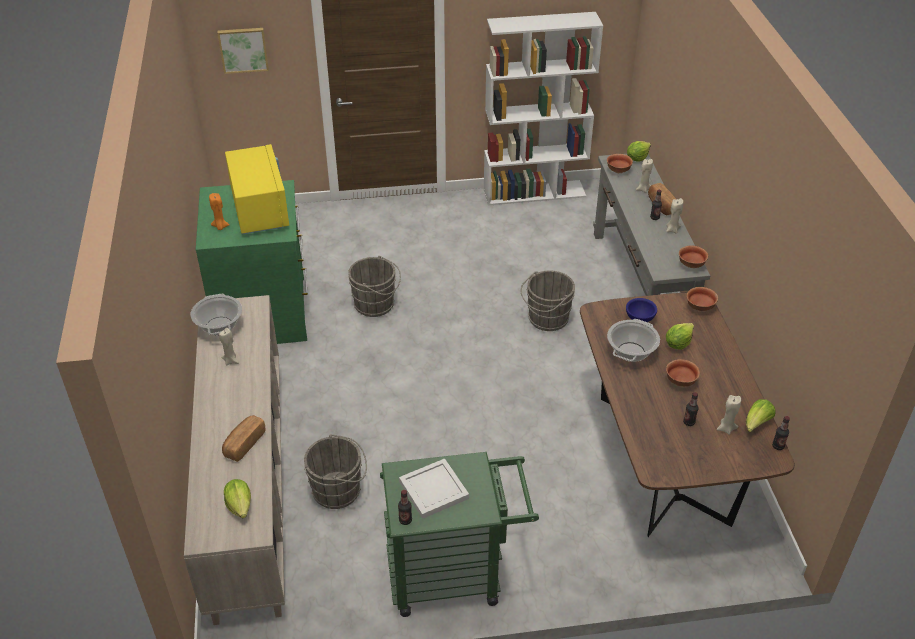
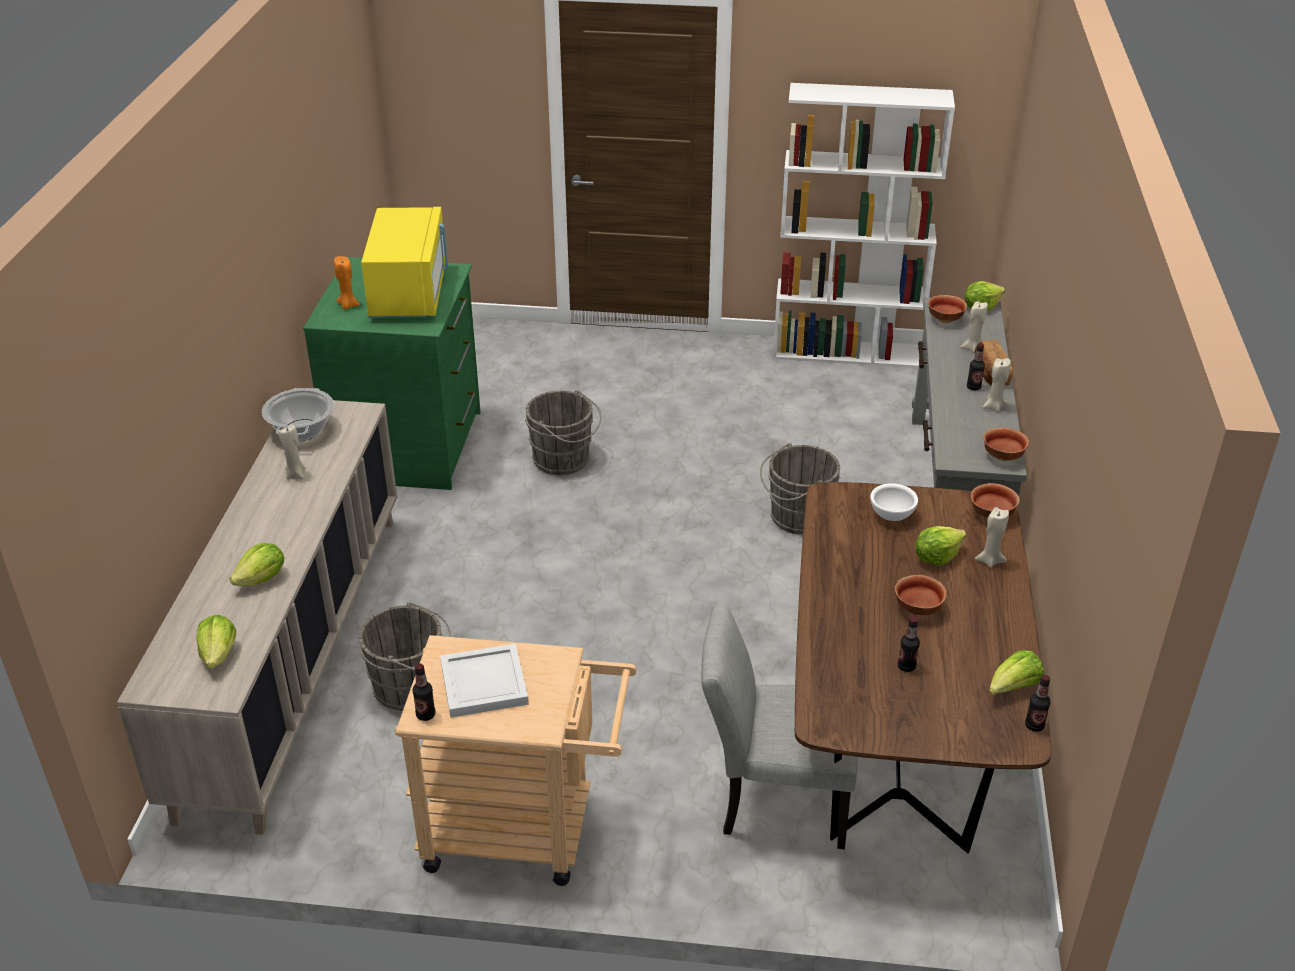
camera: 15 degrees right, 5 degrees down
(243, 49) = (451, 89): picture -> none
(244, 444) = (262, 579): bread -> lettuce
(455, 574) = (524, 830): green cart -> beige cart
(603, 518) = (773, 800): none -> grey chair
(631, 352) = (859, 556): cooking pot -> none
(639, 319) = (891, 515): blue bowl -> white bowl
(726, 428) = (961, 686): beige candle -> beige candle (989, 560)

